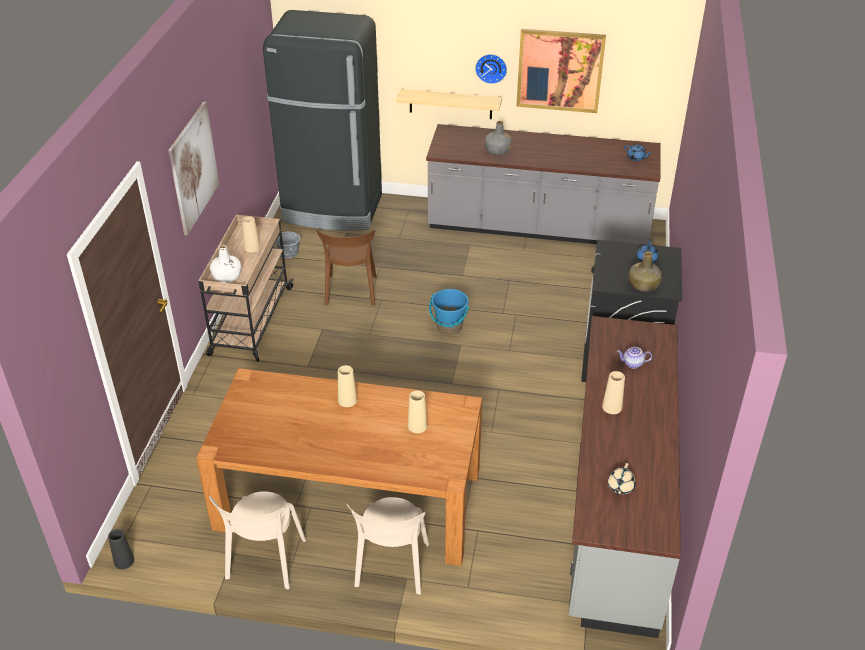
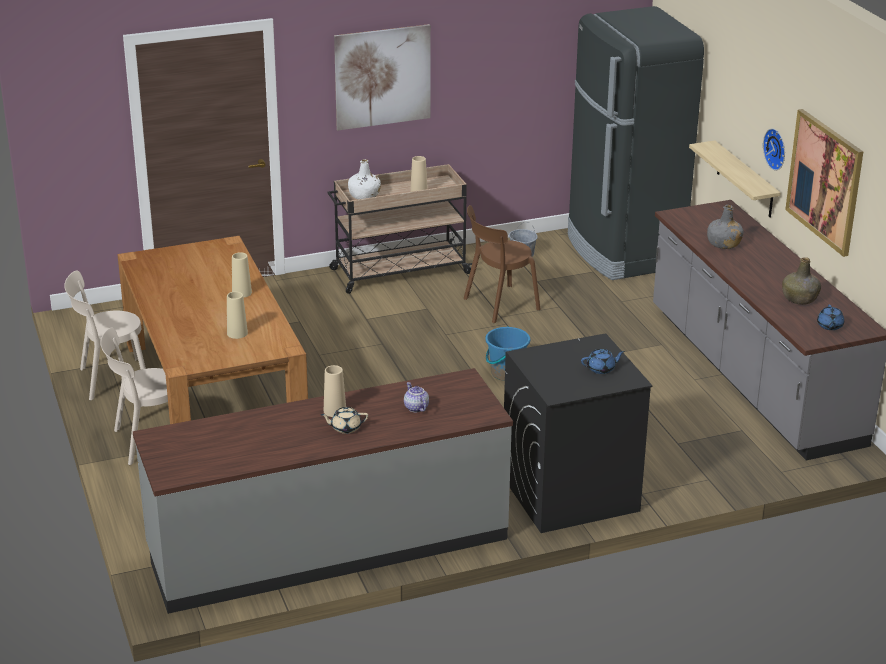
camera: 60 degrees right, 10 degrees down
(124, 561) = (67, 320): black vase -> none
(620, 487) = (221, 440): beige teapot -> beige teapot (345, 428)
(644, 285) = (550, 377): green bottle -> green bottle (800, 298)

